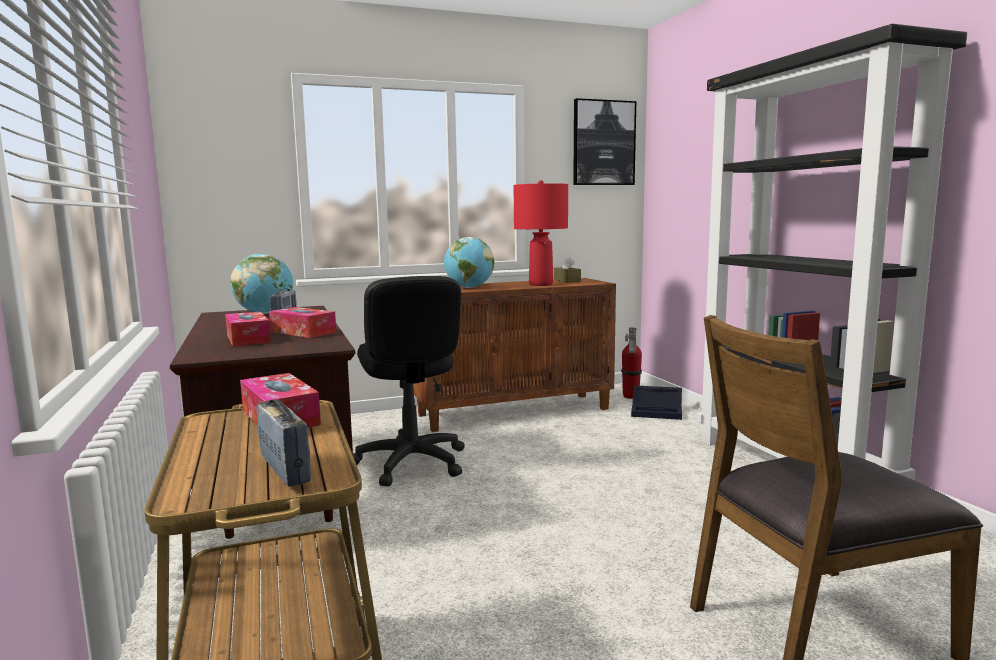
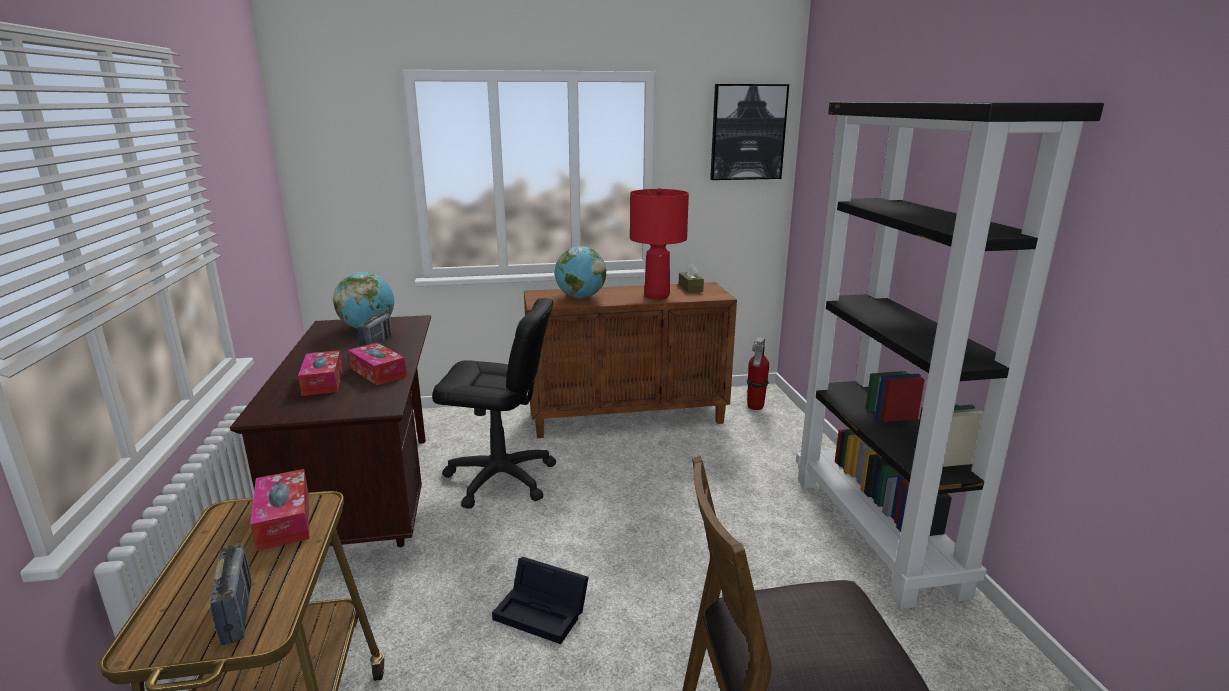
camera: 10 degrees right, 10 degrees up
(410, 463) = (500, 479): black office chair -> black office chair turned 75 degrees counterclockwise
(658, 412) = (773, 433): black storage box -> black storage box (544, 611)

